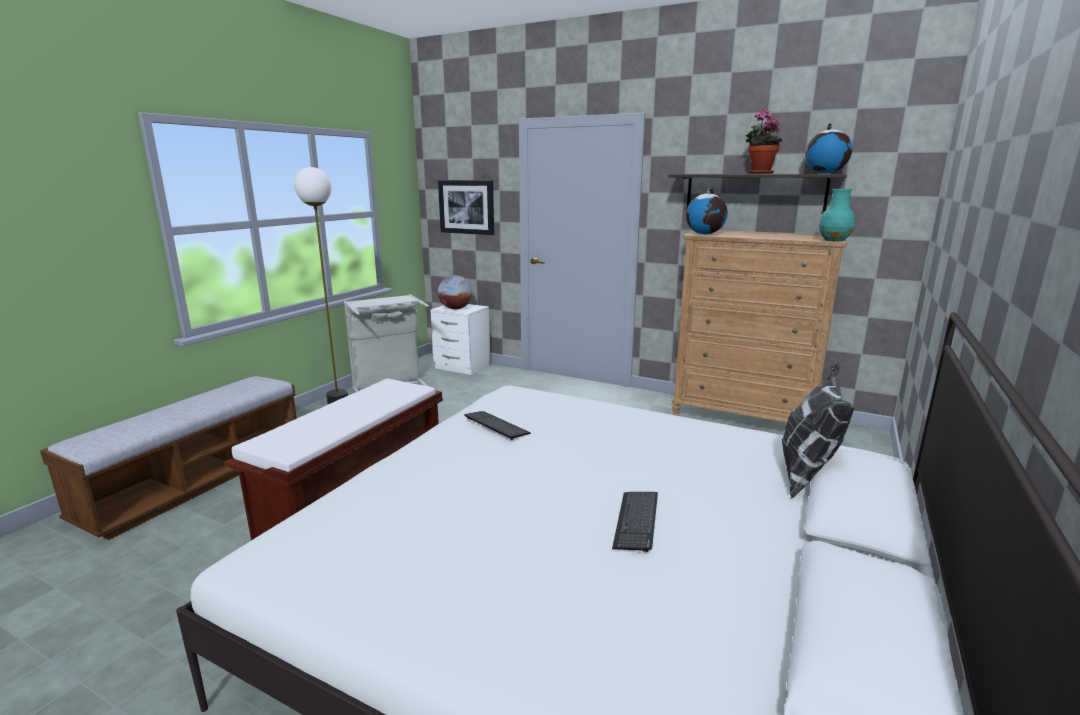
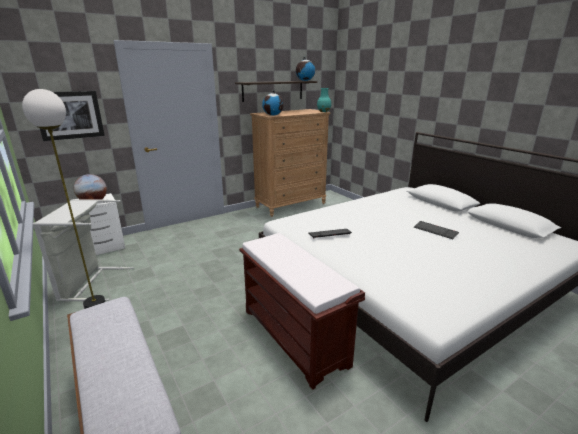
camera: 60 degrees left, 5 degrees up
(758, 173) = (279, 81): potted plant -> none
(807, 474) = (414, 199): pillow -> none

